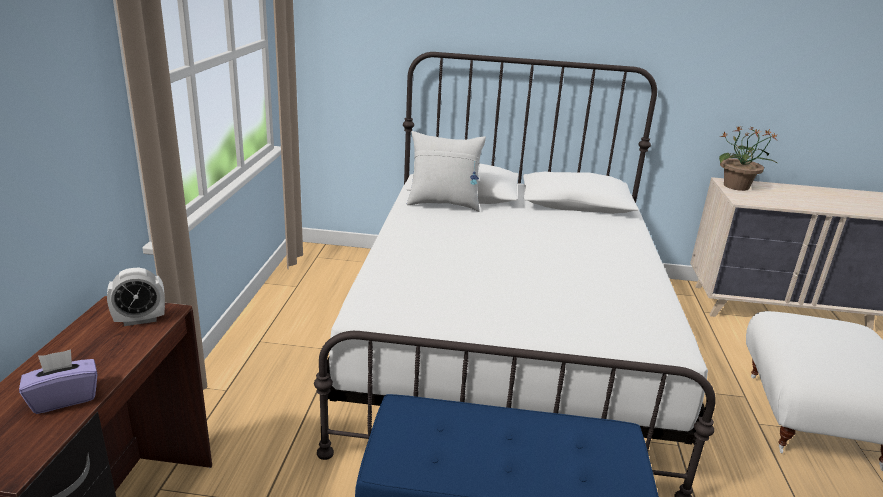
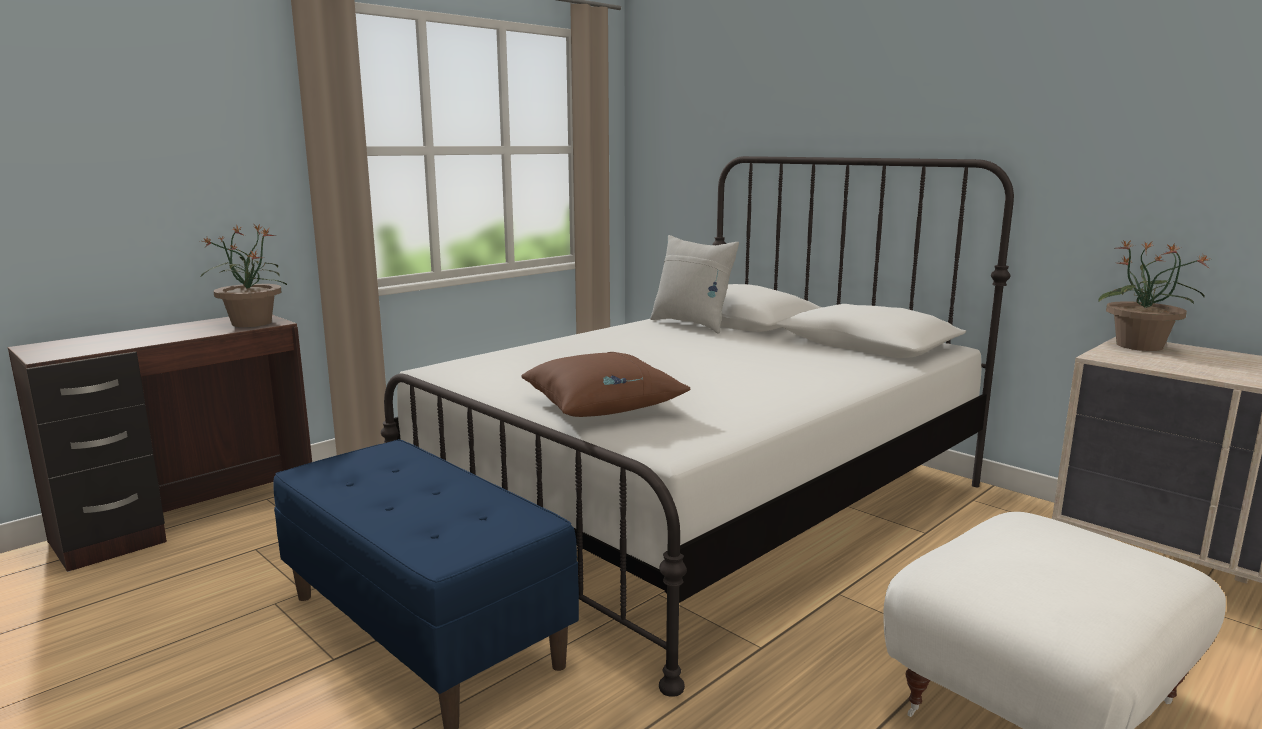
camera: 40 degrees right, 10 degrees down
(64, 398) = (132, 341): purple tissue box -> none
(140, 320) = (251, 323): alarm clock -> potted plant
(562, 319) = (602, 407): none -> brown pillow

